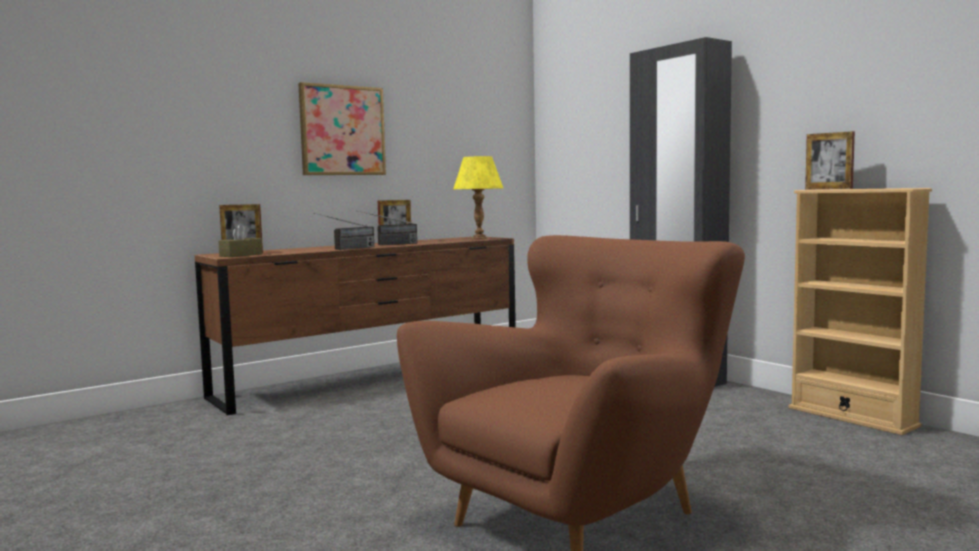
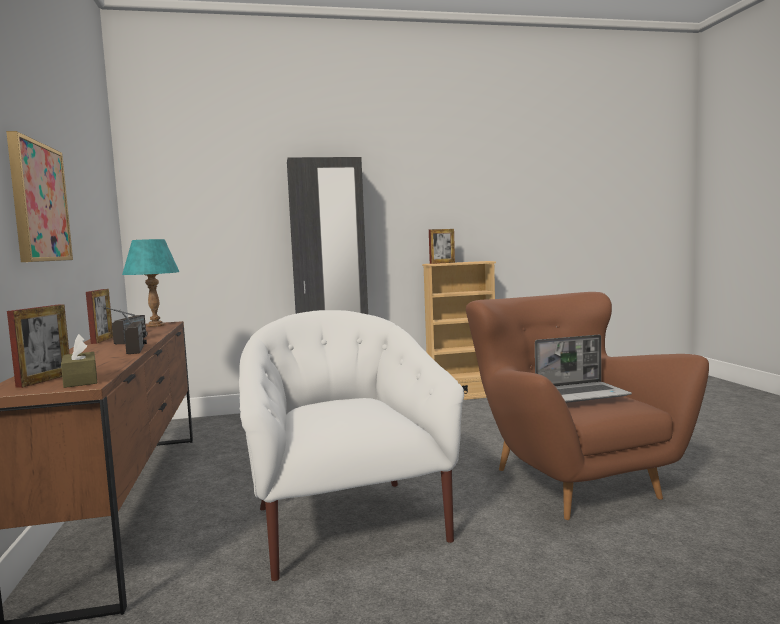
camera: 65 degrees left, 0 degrees up
(383, 438) = (346, 523): none -> white armchair
(479, 238) = (155, 325): yellow table lamp -> turquoise table lamp
(552, 383) = (582, 394): none -> laptop

